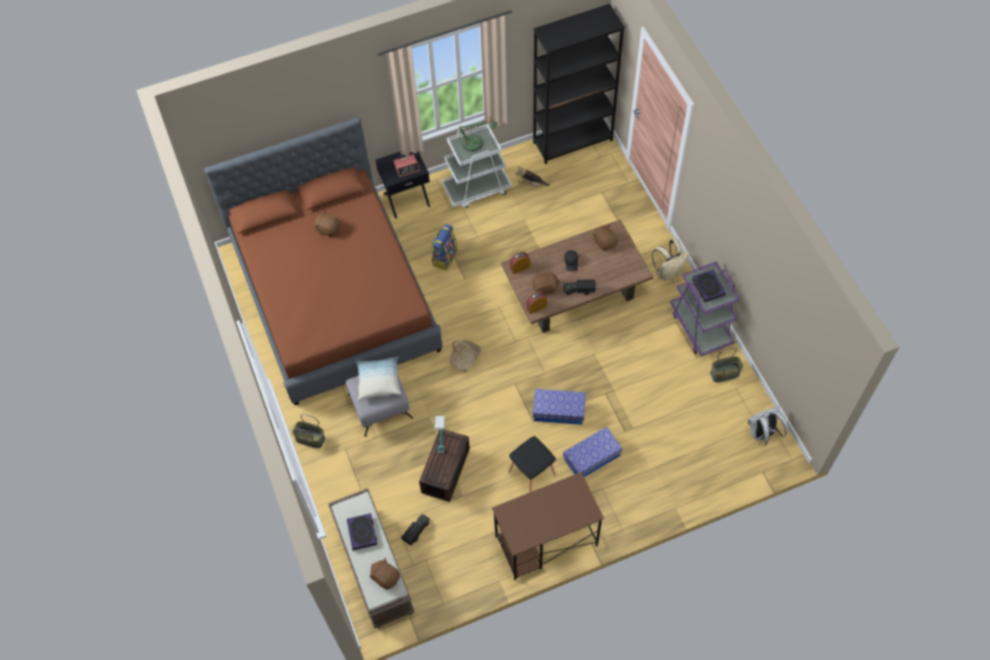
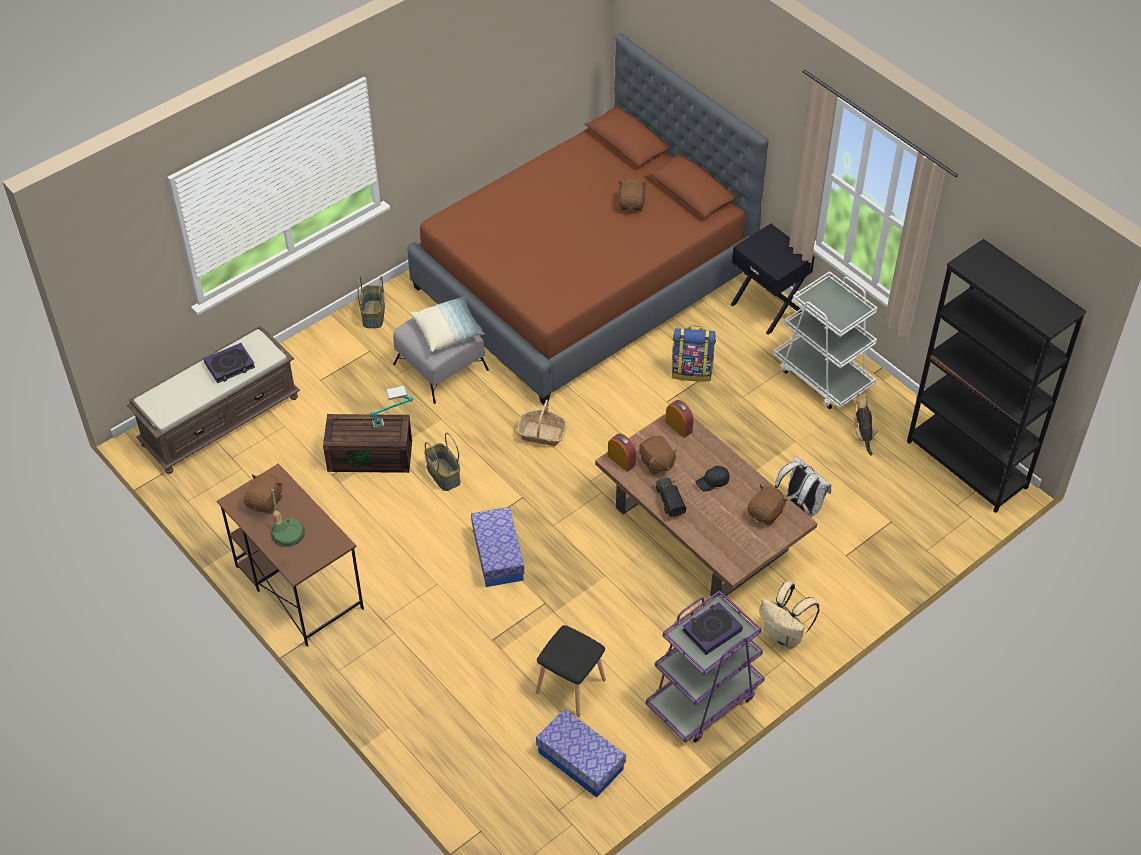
camera: 70 degrees right, 10 degrees down
(385, 577) = (177, 402): brown plush toy -> brown plush toy (265, 502)
(407, 167) = (773, 257): alarm clock -> none
(417, 531) = (278, 449): toy truck -> none
(476, 144) = (837, 307): table lamp -> table lamp (287, 538)
(532, 472) = (394, 548): black stool -> black stool (572, 686)
(591, 457) = (438, 610): storage box -> storage box (580, 760)
(724, 374) = (633, 747): basket -> basket (442, 475)
(762, 434) = (545, 819): white backpack -> white backpack (800, 507)

